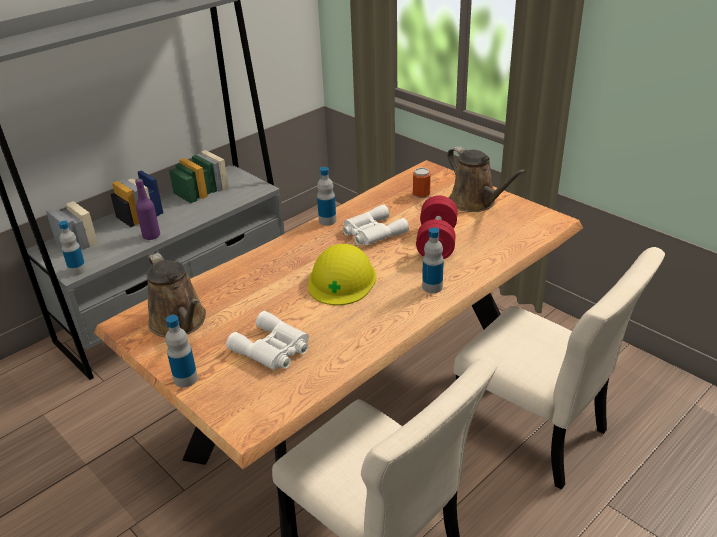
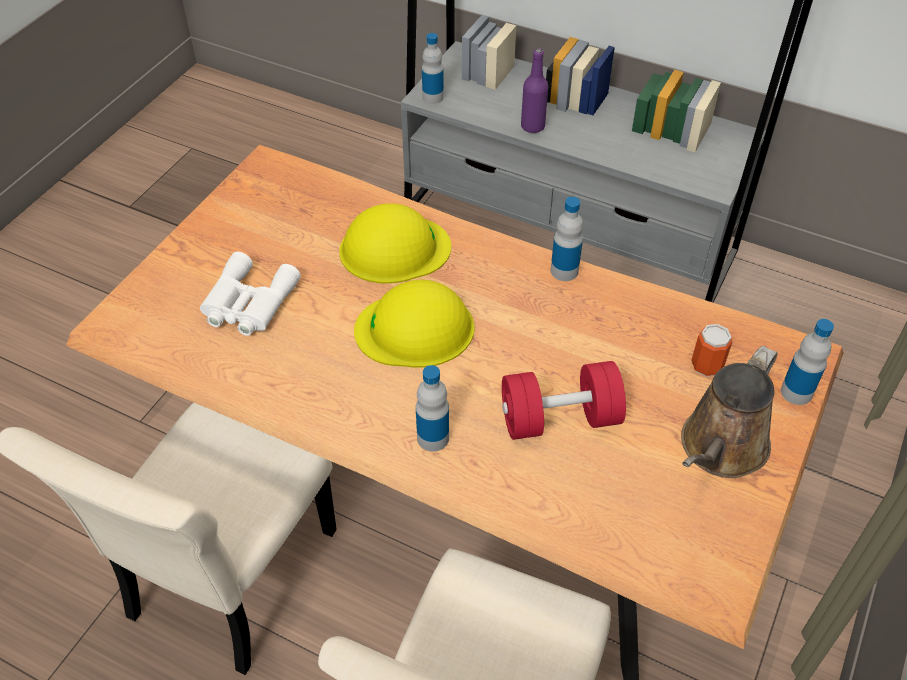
camera: 70 degrees right, 15 degrees up
(180, 323) = (278, 207): brown watering can -> none
(185, 379) = (180, 247): bottle -> bottle (796, 392)
(264, 277) = (394, 249): none -> yellow hard hat
(372, 232) = (555, 330): white binoculars -> none

